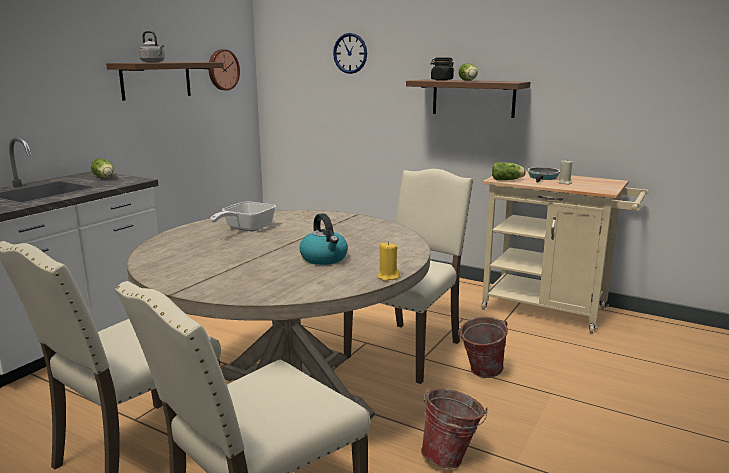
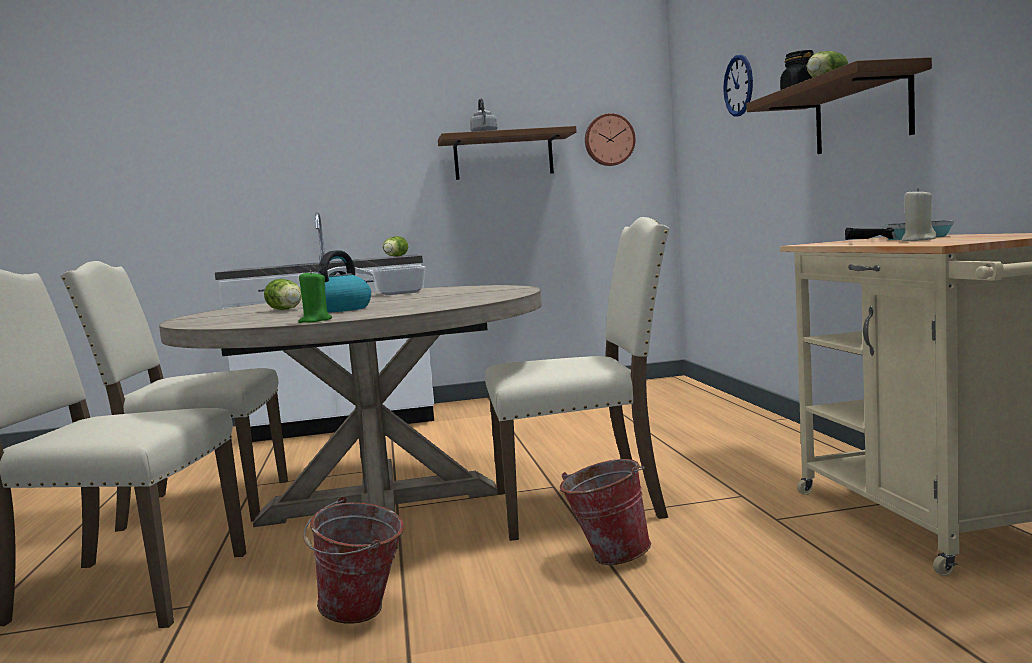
camera: 50 degrees right, 10 degrees down
(387, 277) = (315, 321): yellow candle -> green candle
(508, 180) = (826, 243): lettuce -> lettuce (286, 310)

